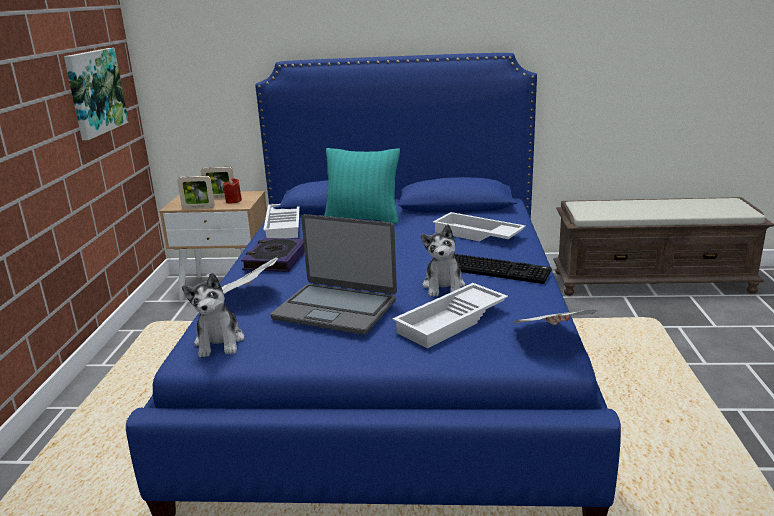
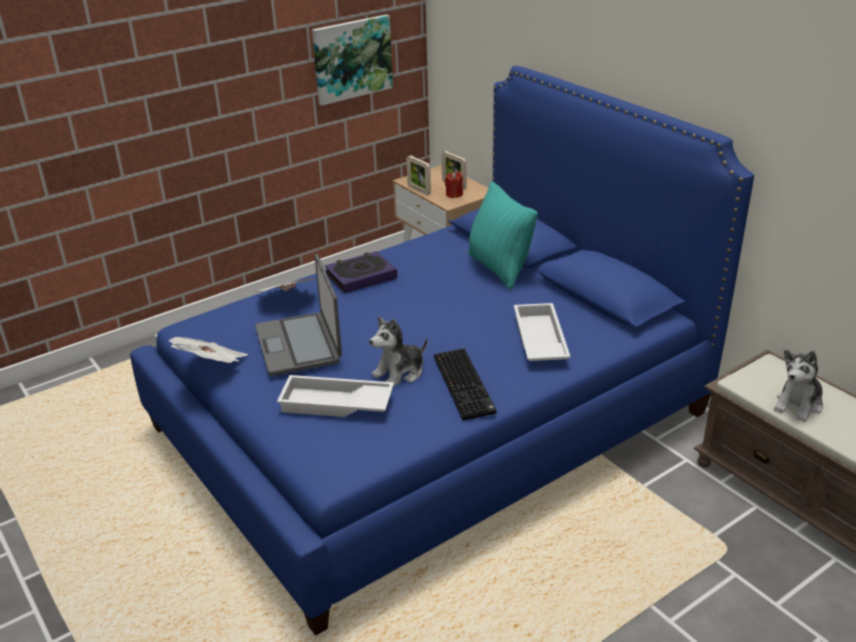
camera: 50 degrees right, 10 degrees up
(219, 342) = (211, 327): plush toy -> plush toy (798, 404)
(284, 225) = (434, 244): white tray -> none
(552, 337) = (358, 462): newspaper -> newspaper (212, 365)

